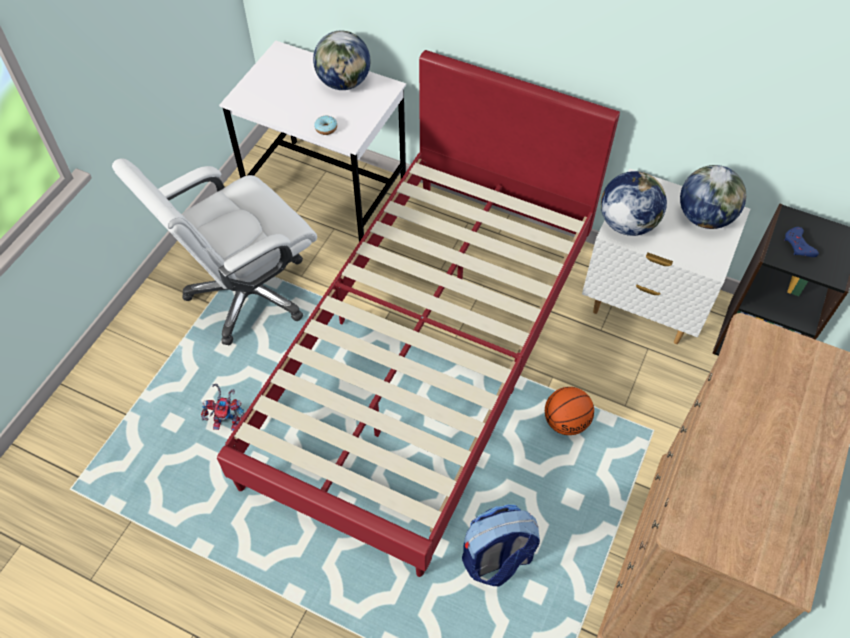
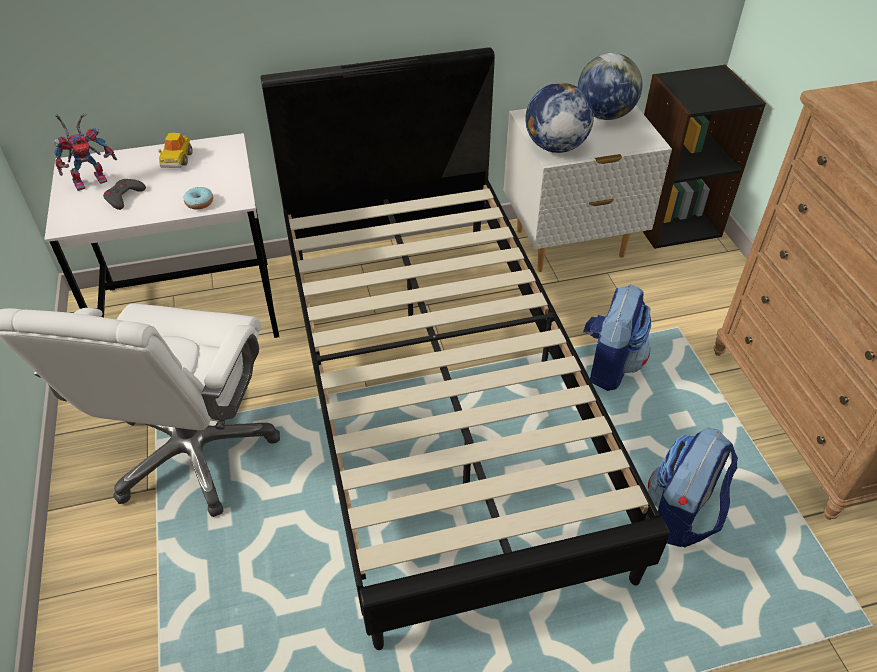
camera: 40 degrees left, 10 degrees down
(230, 422) = (298, 588): toy robot -> toy robot (92, 179)
(287, 97) = (124, 197): none -> grey game controller
(344, 83) = (177, 159): globe -> toy car
(425, 357) = (438, 393): red bed -> black bed
(566, 421) = (609, 365): basketball -> backpack
(798, 245) = (699, 92): blue game controller -> none

